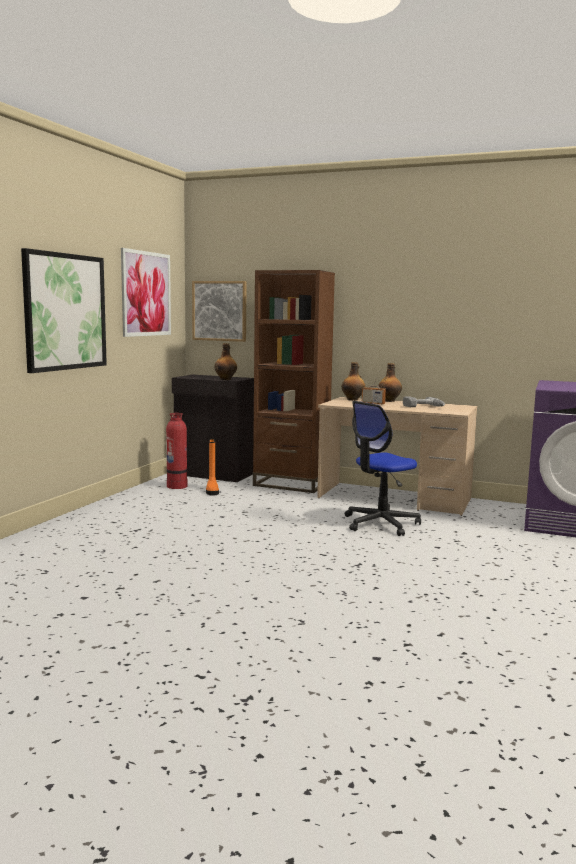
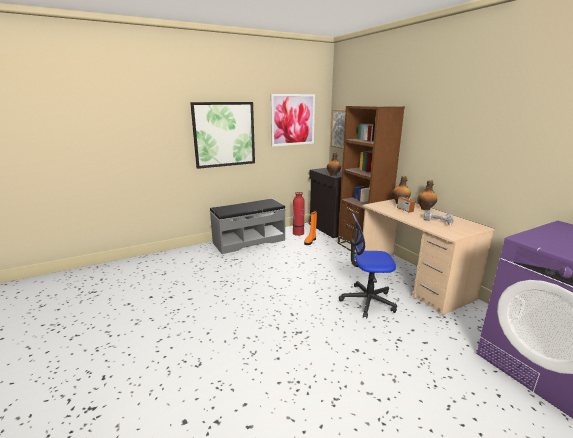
camera: 40 degrees right, 10 degrees up
(116, 508) = (249, 241): none -> grey bench

